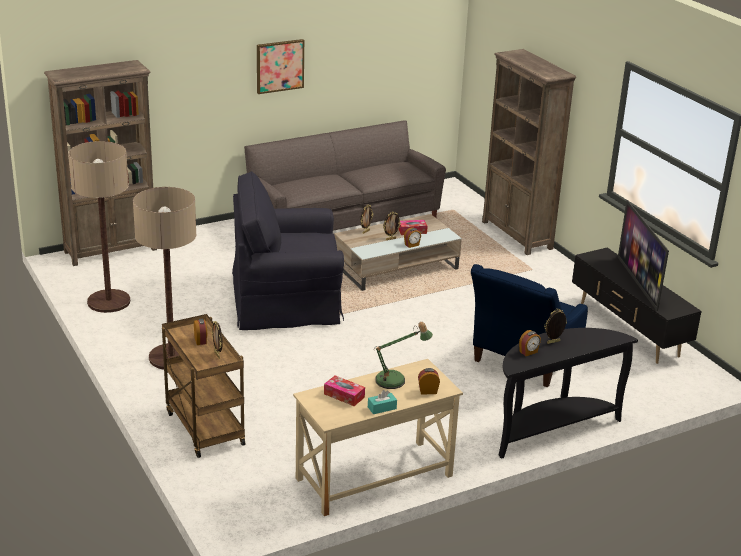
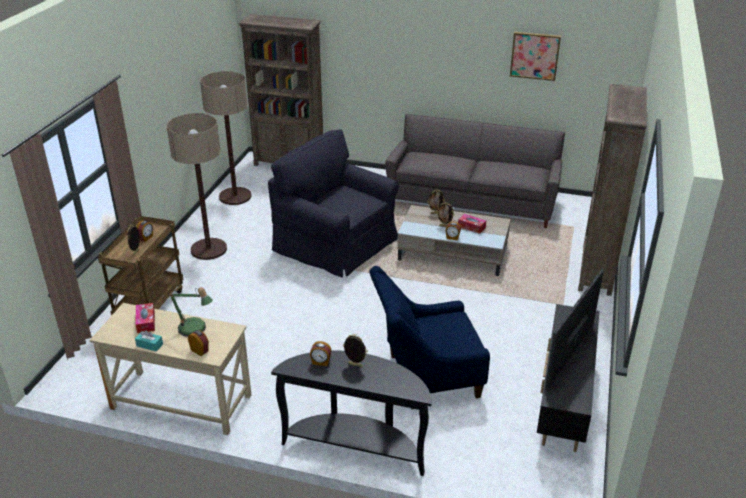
camera: 45 degrees right, 5 degrees up
(279, 66) = (444, 52): picture -> picture (535, 55)

